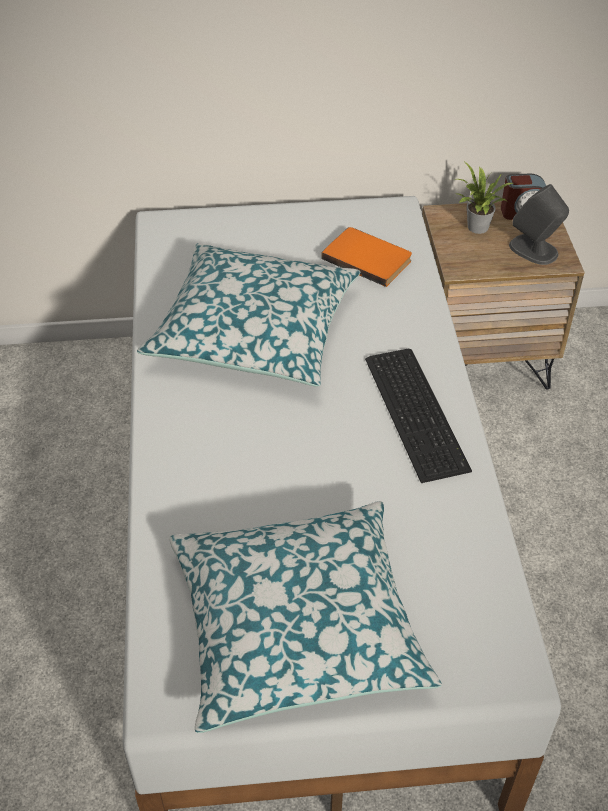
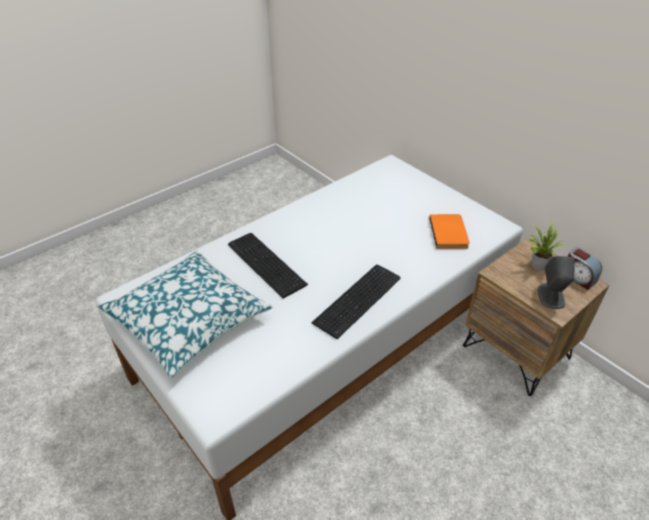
camera: 55 degrees right, 5 degrees down
(254, 330) = (355, 221): pillow -> none
(256, 476) = (265, 265): none -> keyboard

